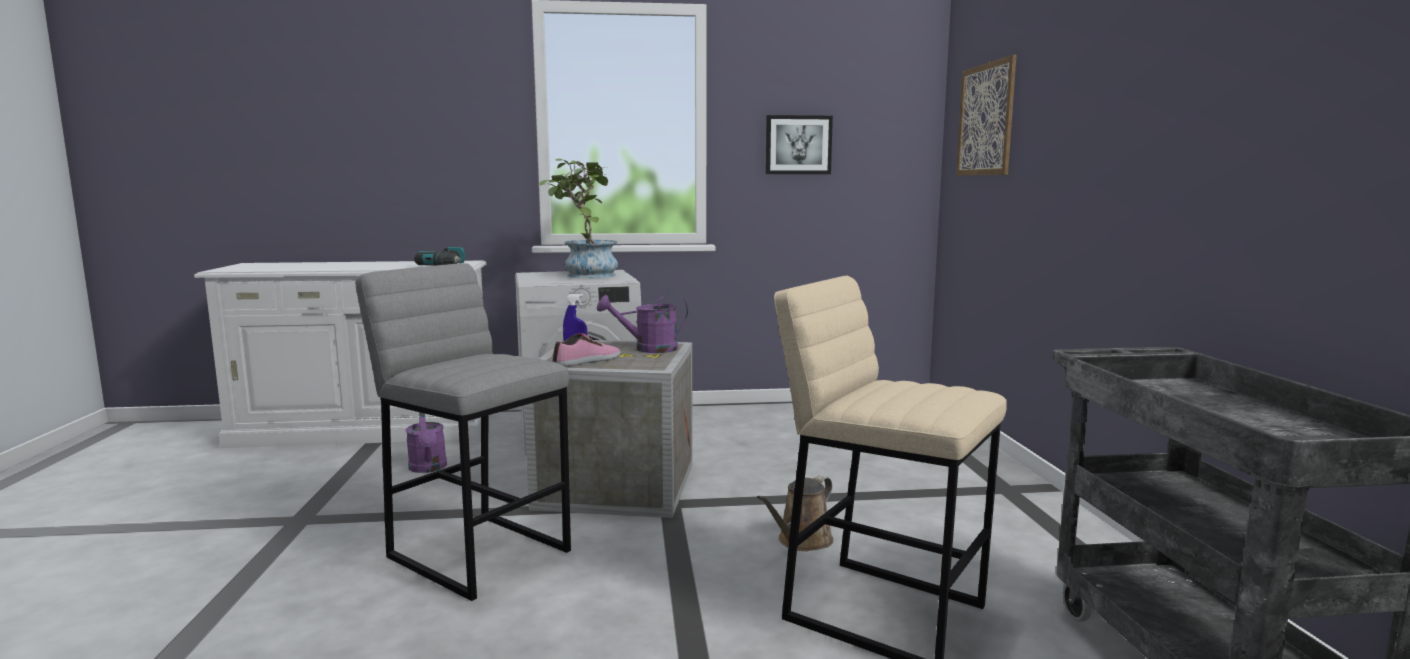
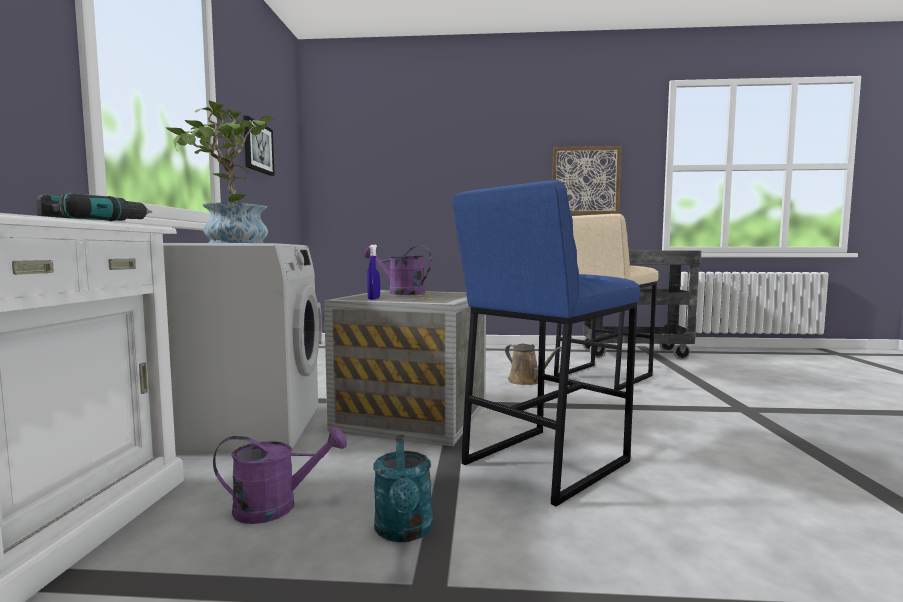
camera: 80 degrees left, 5 degrees down
(376, 507) = (404, 531): none -> turquoise watering can
(476, 552) = (543, 463): grey stool -> blue stool
(587, 361) = (435, 298): shoe -> none
(648, 349) = (400, 293): purple watering can -> purple watering can turned 120 degrees clockwise
(986, 118) = (365, 154): picture -> picture (585, 180)

